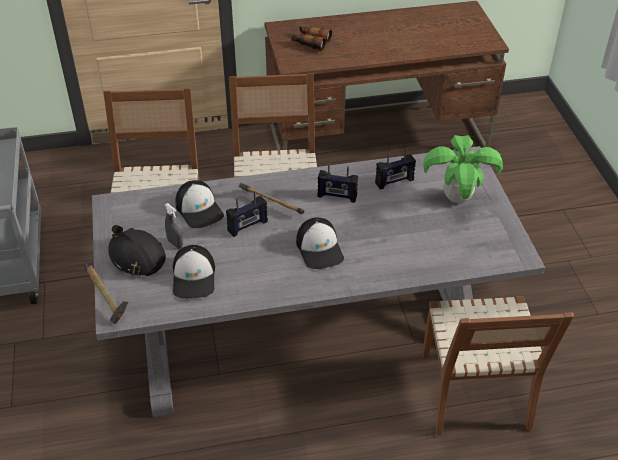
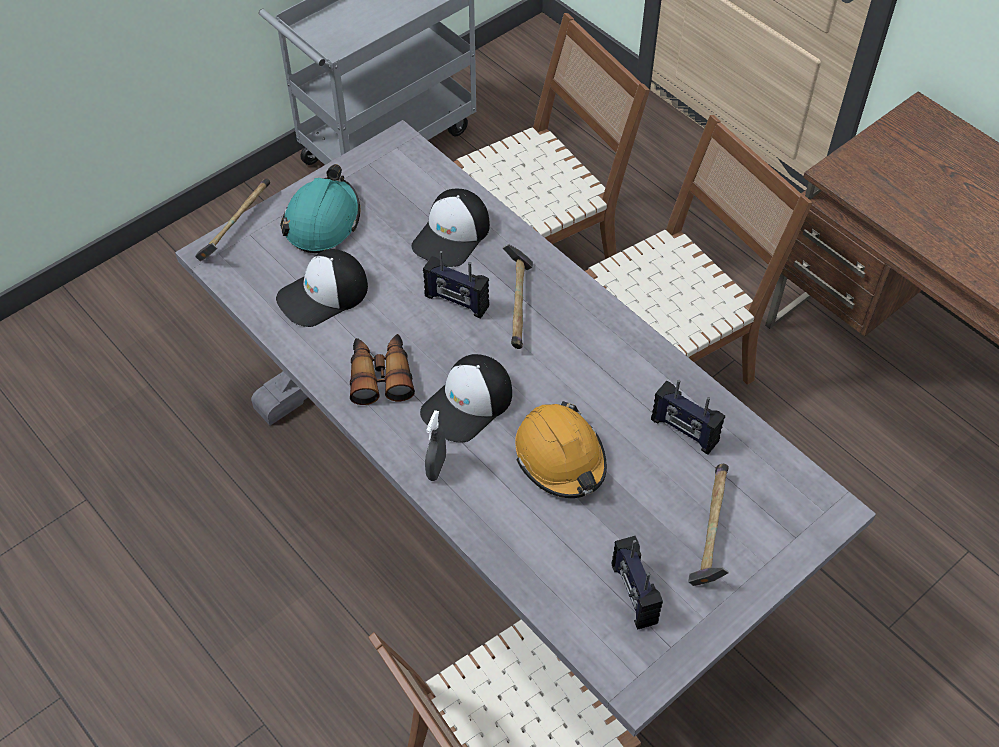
camera: 60 degrees right, 10 degrees up
(137, 257) = (322, 221): black hard hat -> turquoise hard hat
(175, 244) = (371, 244): grey spray bottle -> grey spray bottle (436, 468)
(310, 42) = (921, 168): binoculars -> binoculars (380, 374)
(337, 196) = (594, 373): radio -> radio (633, 594)
(379, 229) = (560, 458): none -> orange hard hat
(457, 198) = (710, 534): potted plant -> hammer

